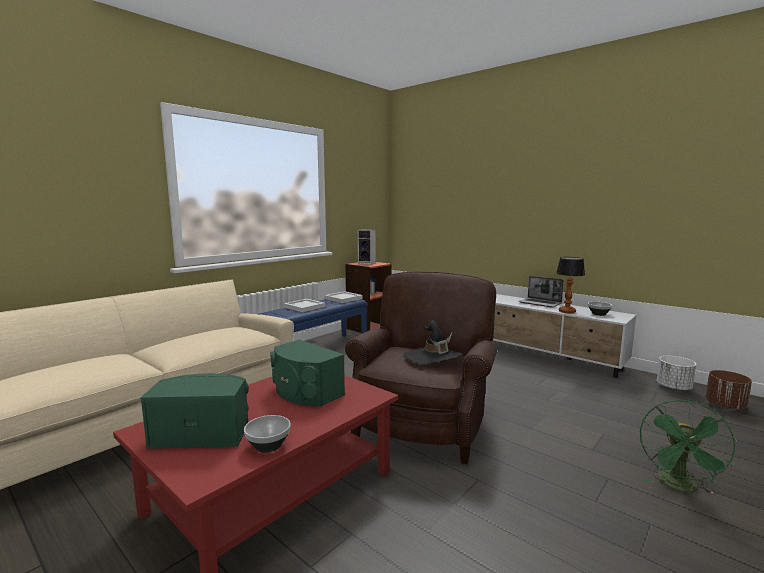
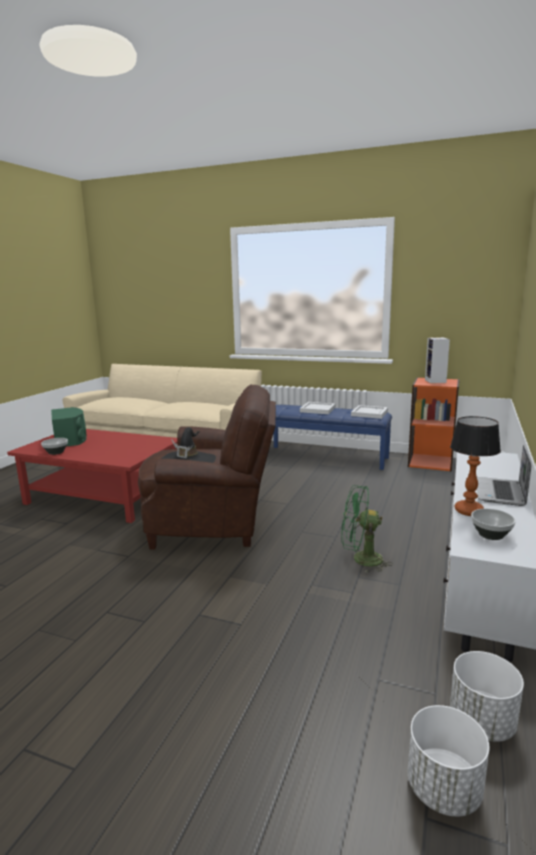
camera: 70 degrees right, 5 degrees up
(305, 392) = (126, 446): green speaker -> none
(680, 488) = (135, 669): green fan -> green fan (361, 560)
(725, 406) = (444, 789): brown planter -> white planter

